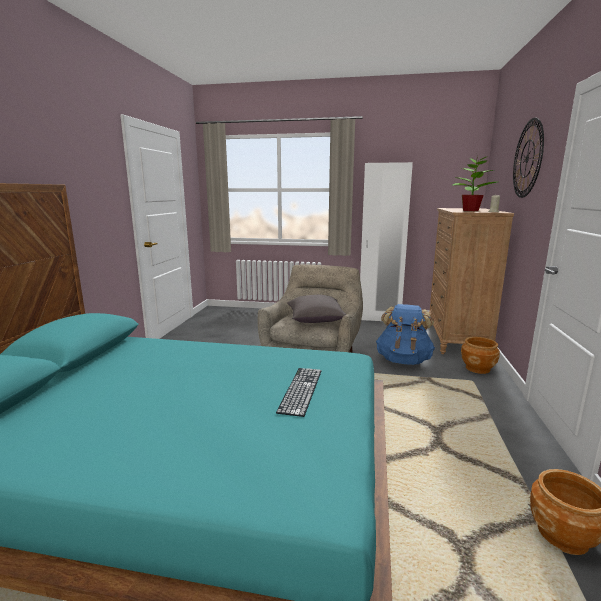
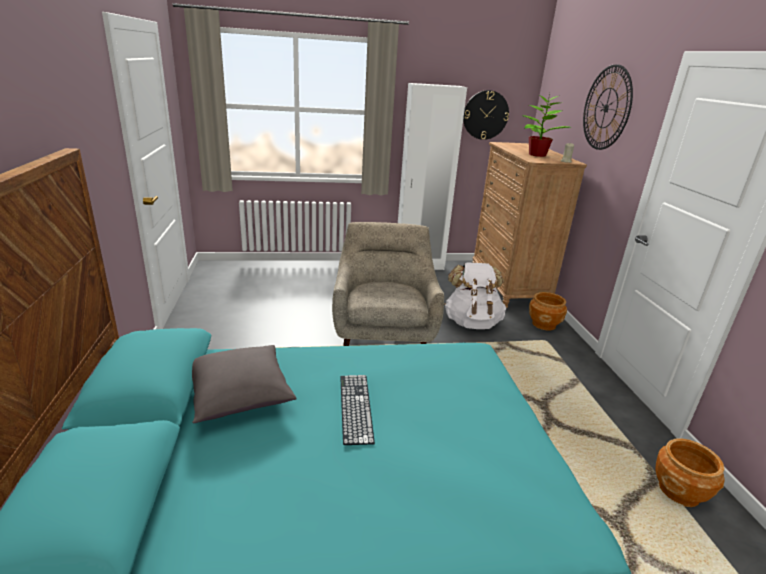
camera: 20 degrees left, 10 degrees up
(301, 390) = (464, 405): keyboard -> keyboard (355, 407)
(315, 320) = (395, 294): grey pillow -> grey pillow (239, 396)
(403, 360) = (472, 322): blue backpack -> white backpack
(436, 187) = (485, 115): none -> wall clock

